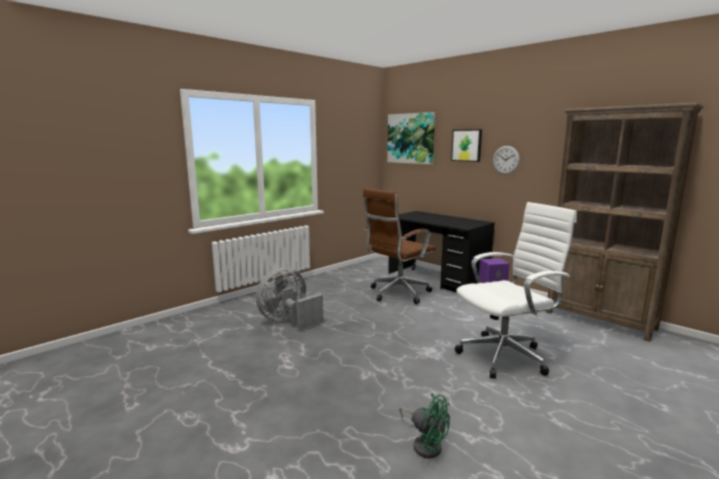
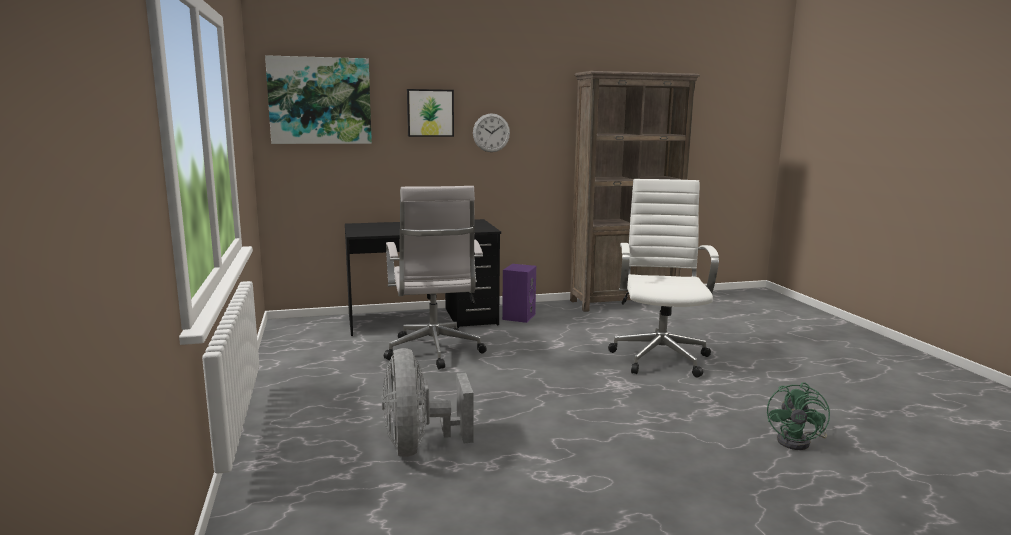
camera: 60 degrees left, 0 degrees up
(397, 294) = (434, 352): brown office chair -> white office chair
(425, 444) = (799, 442): green fan -> green fan turned 135 degrees clockwise

